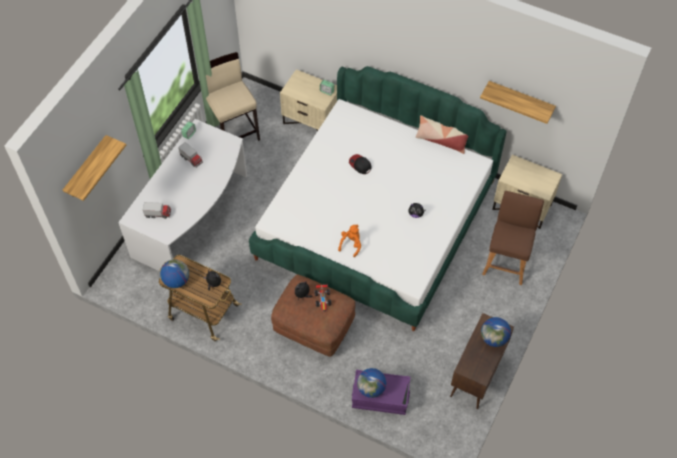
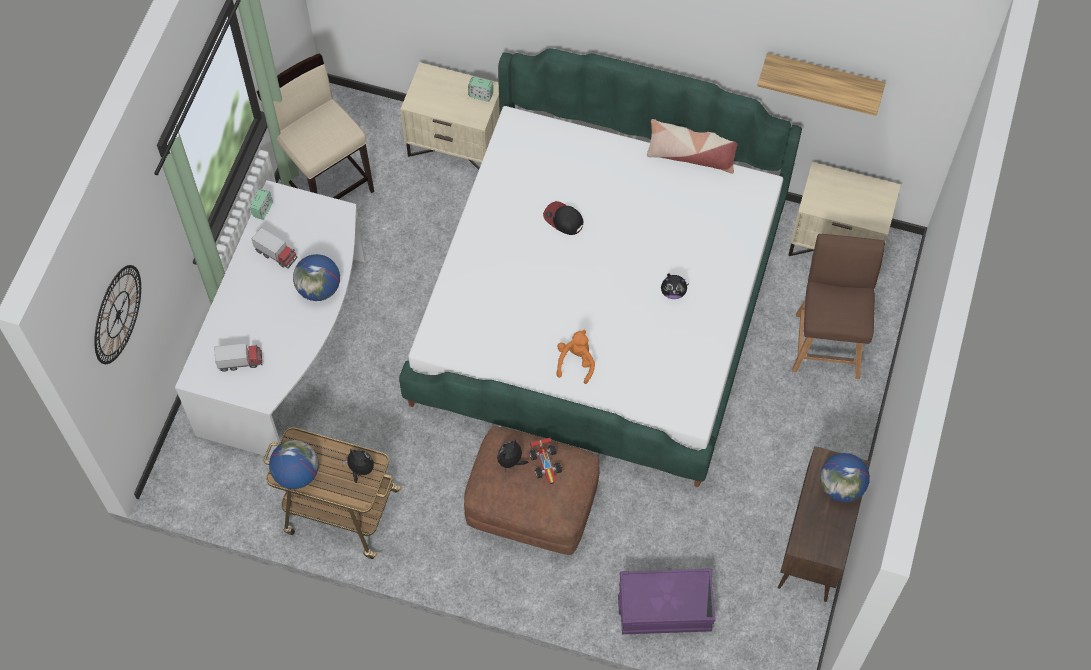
camera: 10 degrees left, 5 degrees up
(86, 168) = (117, 314): shelf -> wall clock
(371, 388) = (651, 599): globe -> globe (319, 289)

